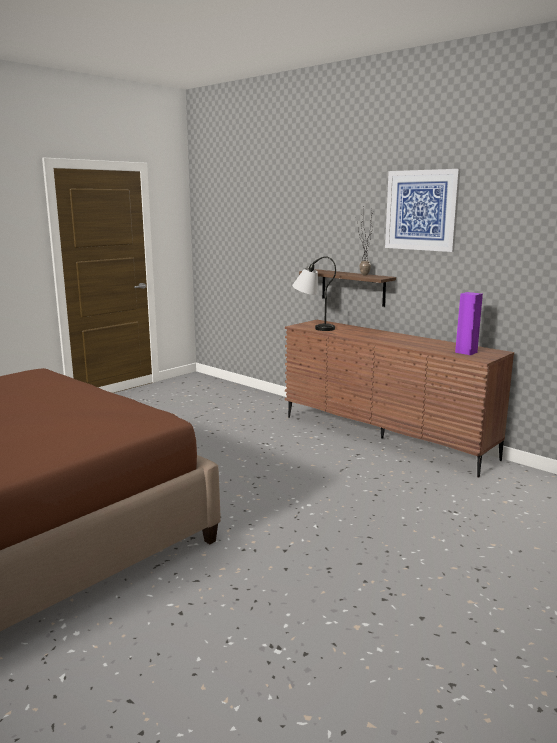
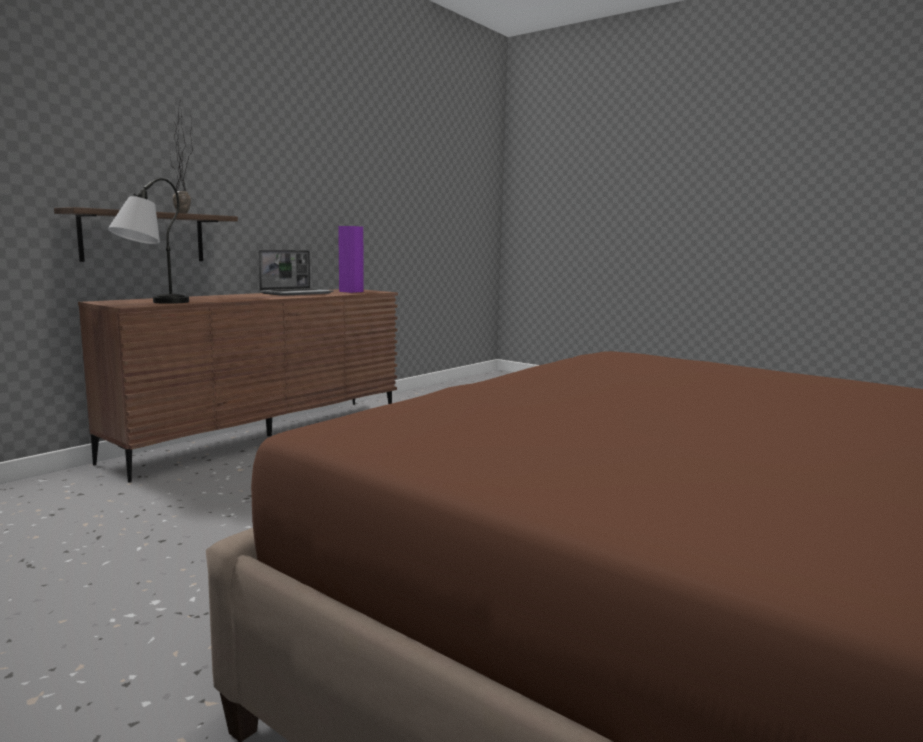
camera: 95 degrees left, 5 degrees down
(421, 210) = (241, 126): picture -> none
(422, 342) = (297, 293): none -> laptop

